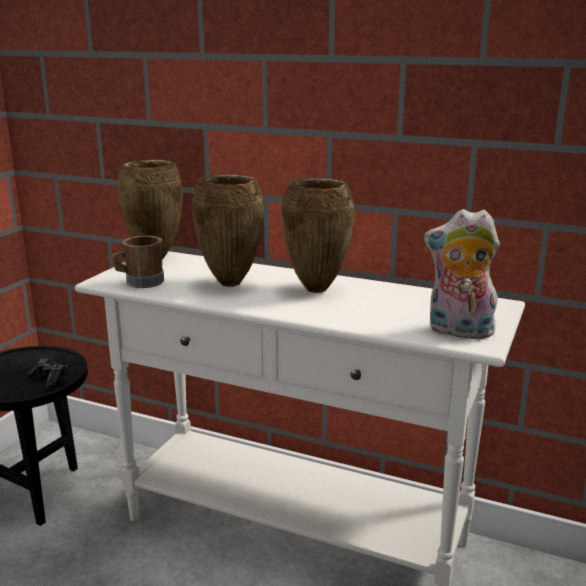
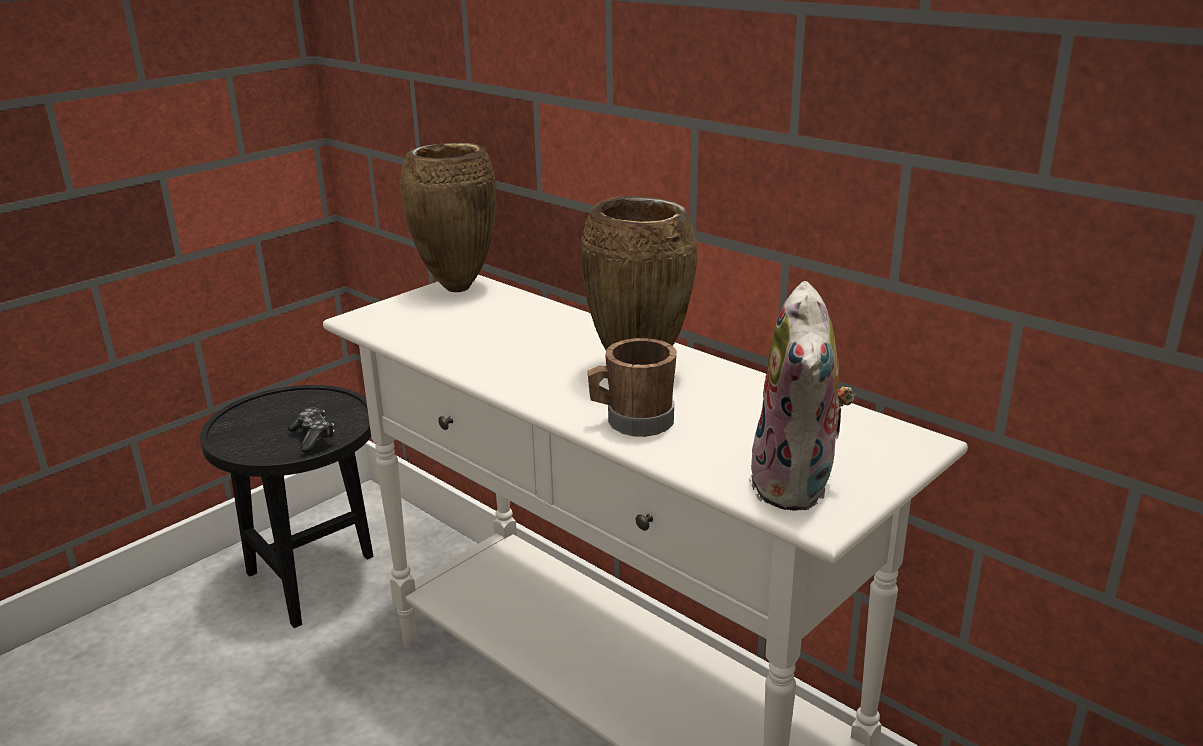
camera: 20 degrees right, 5 degrees up
(140, 282) = (405, 327): brown mug -> brown mug (632, 422)
(232, 284) = (525, 345): brown vase -> none
(458, 332) = (798, 486): plush toy -> plush toy turned 120 degrees counterclockwise

